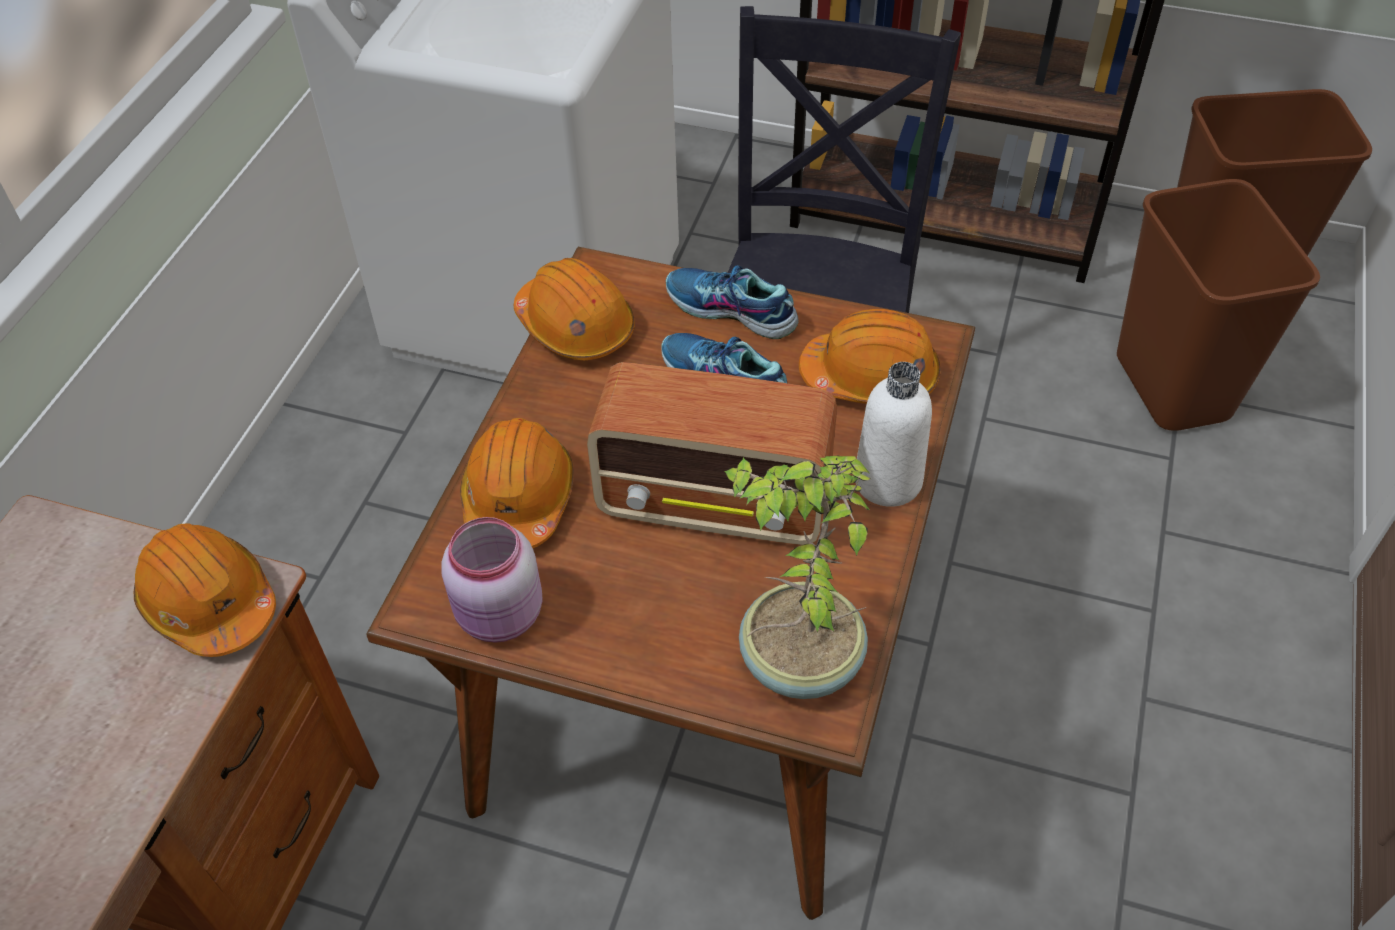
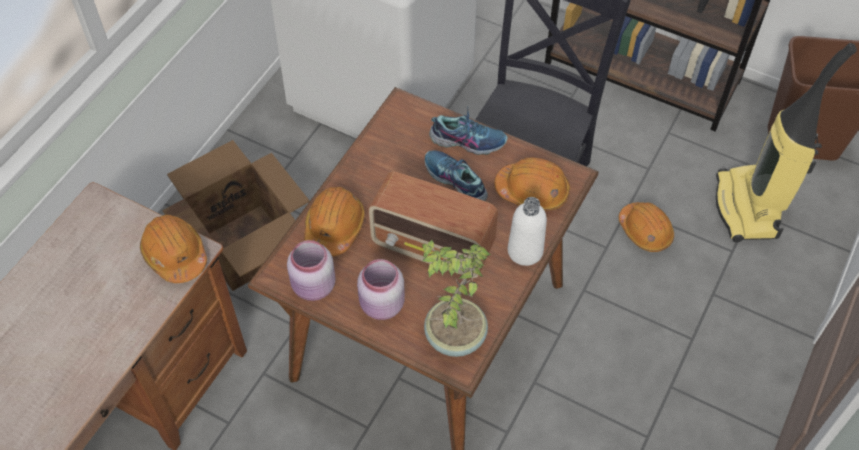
camera: 10 degrees right, 5 degrees up
(349, 588) = (247, 245): none -> cardboard box
(576, 326) = (383, 135): orange hard hat -> orange hard hat (645, 231)
(642, 628) = (381, 306): none -> pink jar
(730, 311) = (468, 140): shoe -> shoe turned 150 degrees clockwise
(1174, 387) = (749, 208): brown trash can -> vacuum cleaner

